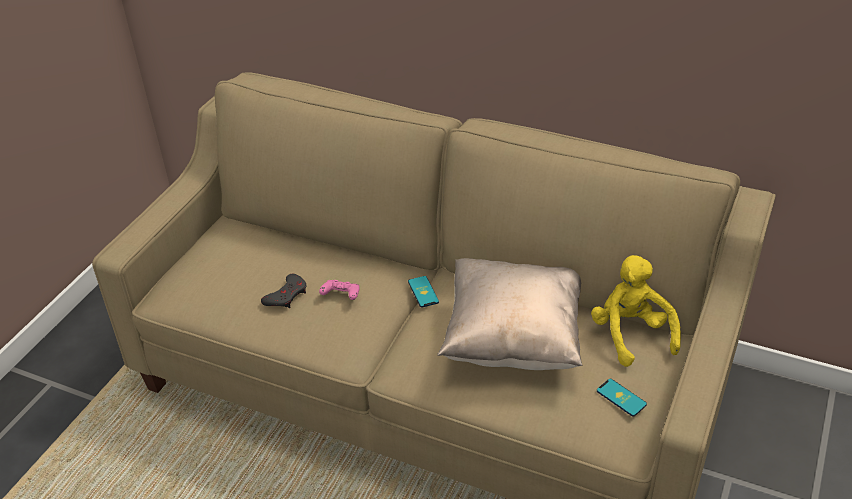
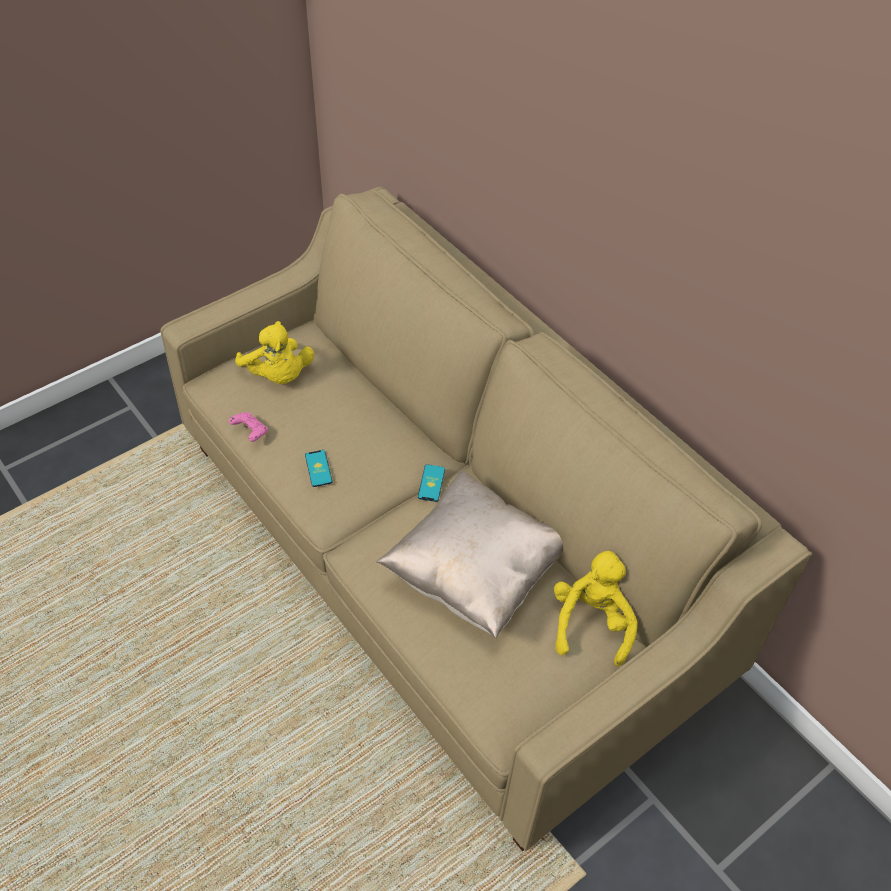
camera: 25 degrees right, 10 degrees up
(223, 267) = (278, 376): none -> yellow plush toy
(286, 295) = (309, 431): grey game controller -> none
(341, 296) = (355, 454): pink game controller -> pink game controller (250, 432)
(621, 398) = (531, 683): phone -> phone (318, 468)

